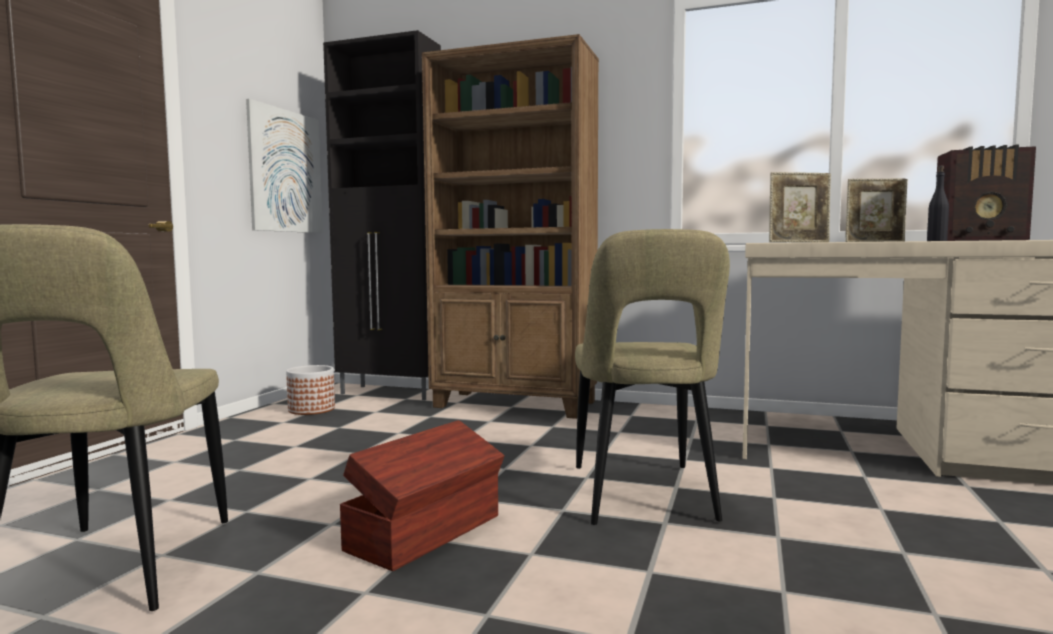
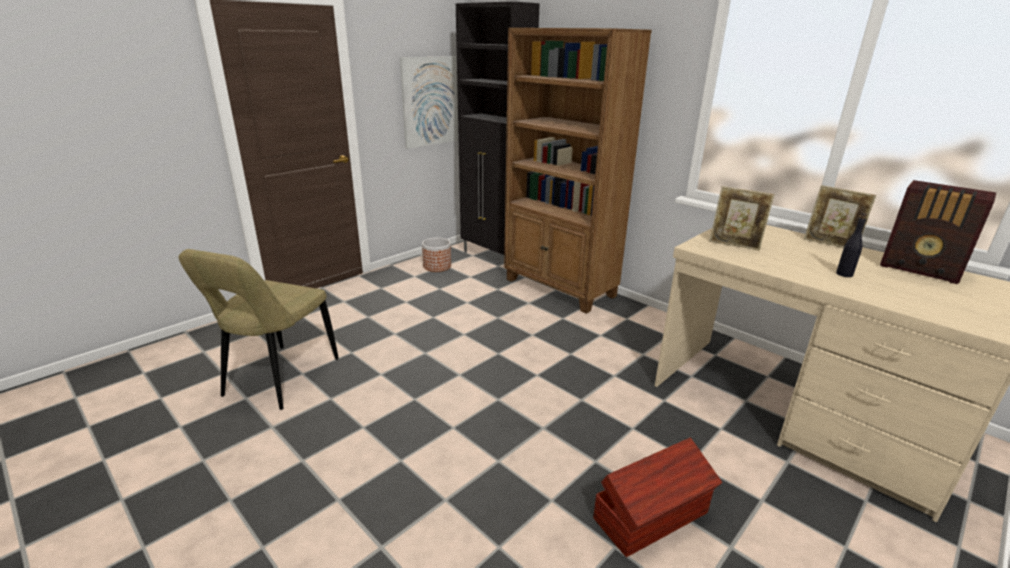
camera: 25 degrees right, 20 degrees up
(427, 532) = (418, 395): brown storage box -> brown storage box (653, 516)
(643, 497) = (552, 402): beige chair -> none

